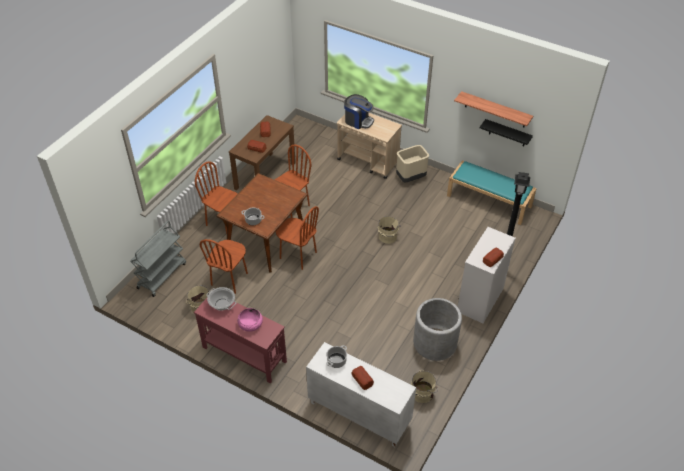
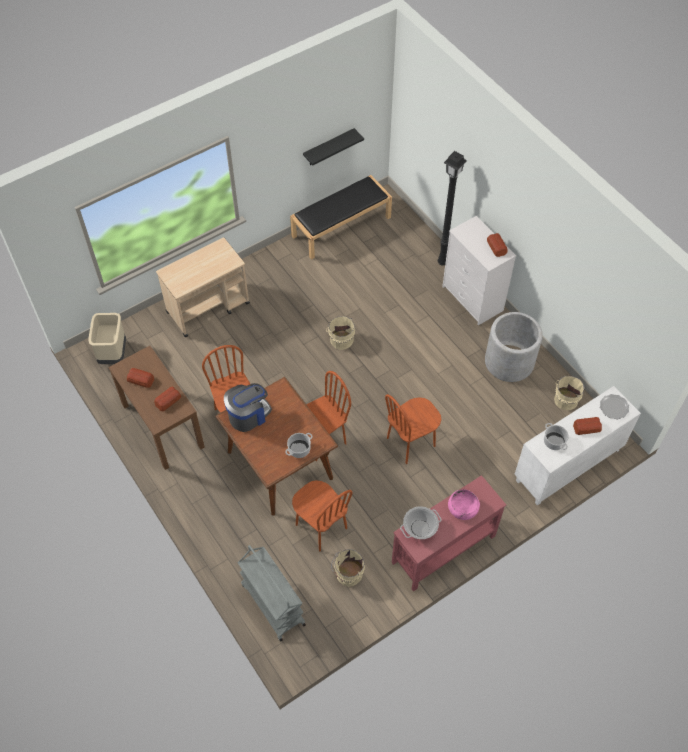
camera: 65 degrees left, 10 degrees up
(224, 222) = (220, 501): brown chair -> brown chair (411, 442)
(358, 121) = (188, 275): coffee machine -> coffee machine (248, 415)
(393, 393) = (614, 407): none -> plate
(410, 178) = (262, 279): beige trash can -> beige trash can (112, 354)
(489, 201) = (341, 226): turquoise bench -> black bench
(495, 110) = (311, 135): shelf -> none

